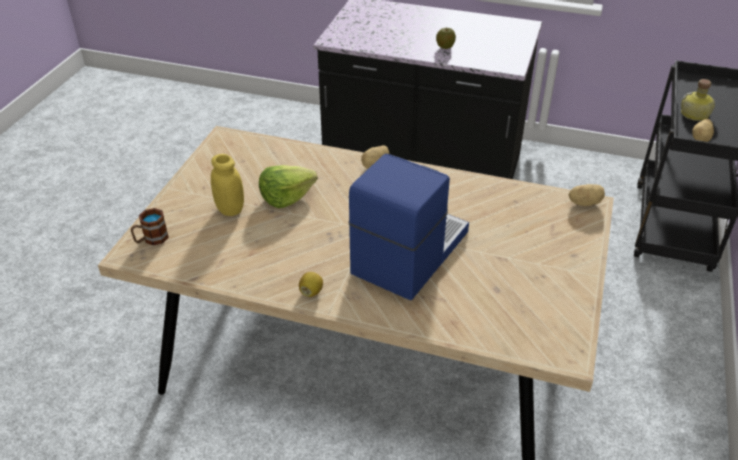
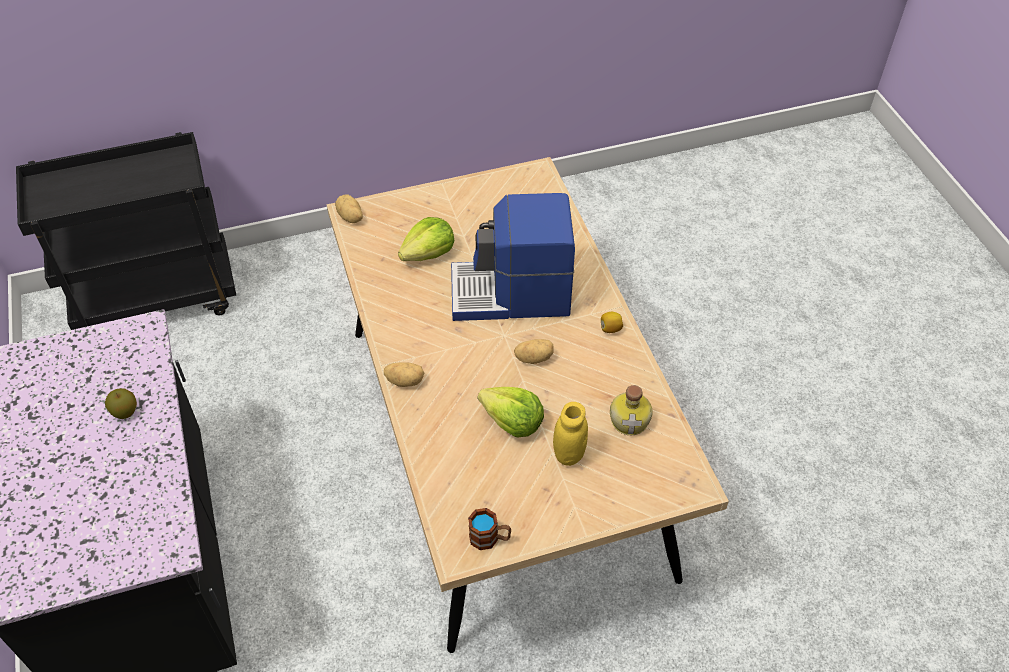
camera: 125 degrees left, 10 degrees up
(151, 239) = (663, 485): mug -> mug (490, 538)
(501, 228) = (429, 253): none -> lettuce
(694, 115) = (127, 195): bottle -> bottle (630, 420)
(701, 139) = (176, 181): potato -> potato (534, 357)

